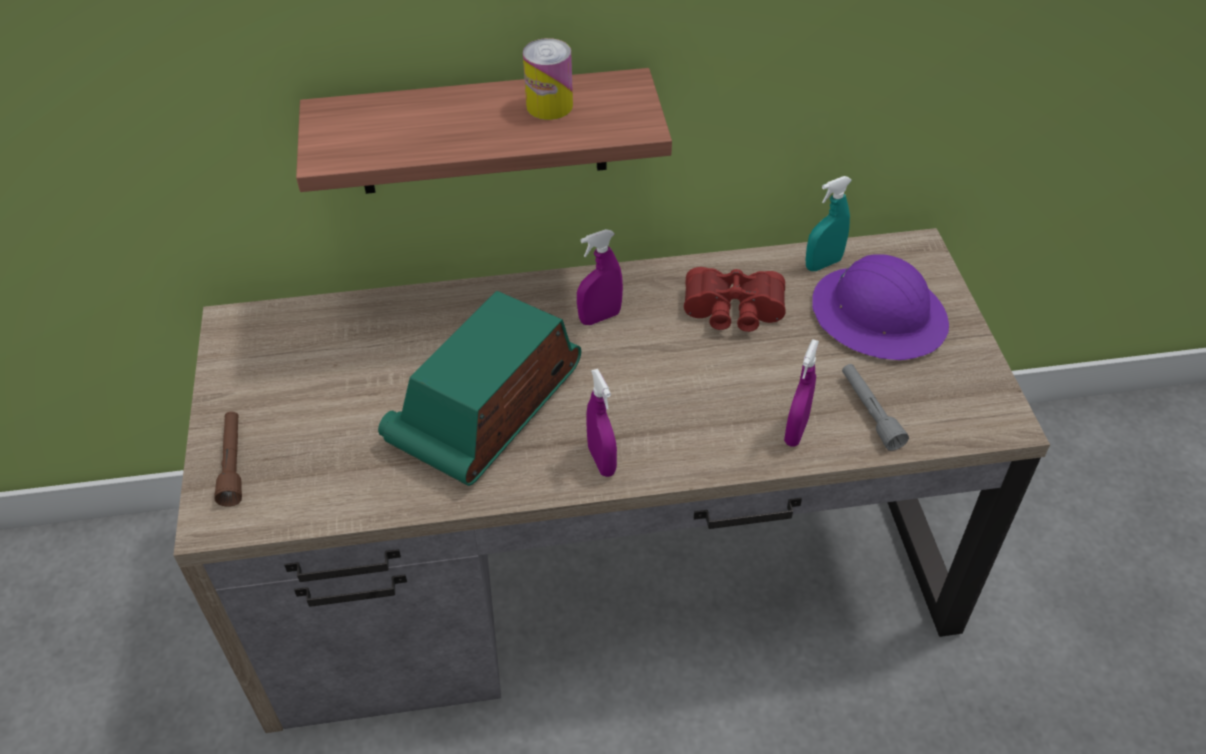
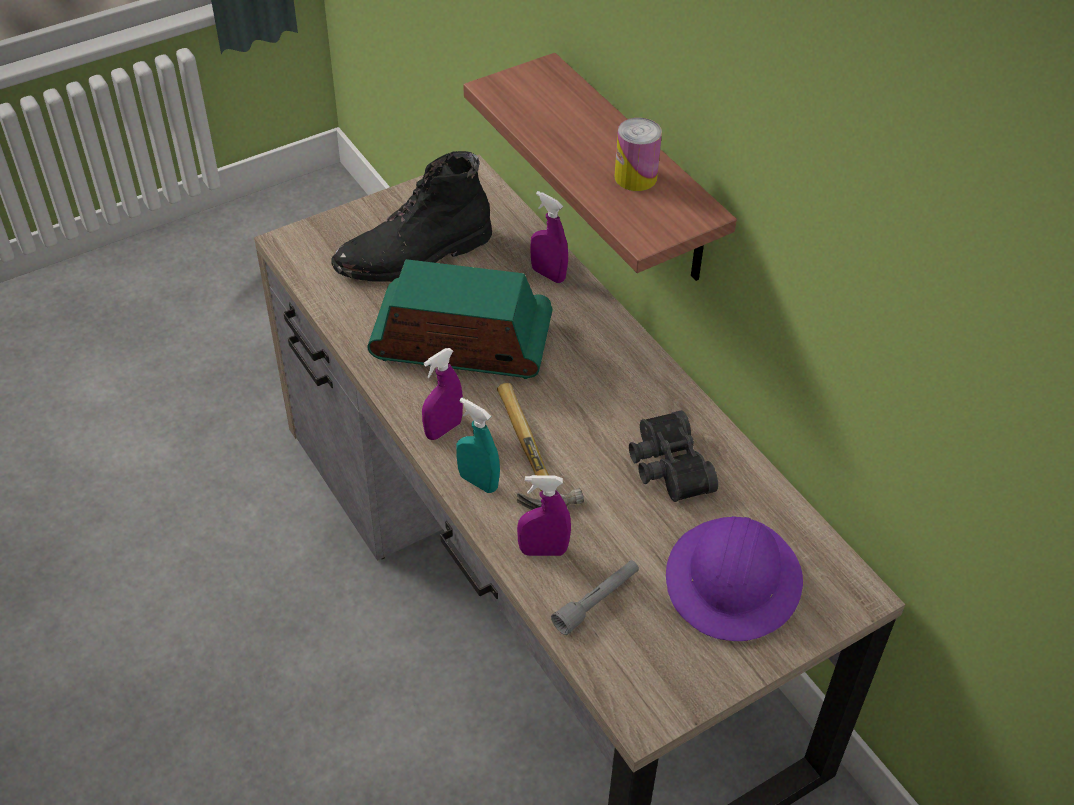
camera: 65 degrees right, 0 degrees up
(233, 463) = (341, 231): brown flashlight -> none
(324, 409) = (414, 255): none -> black boot
(600, 317) = (604, 378): purple spray bottle -> purple spray bottle (548, 274)
(669, 409) = (522, 455): none -> hammer
(733, 313) = (666, 467): red binoculars -> black binoculars
(823, 264) = (779, 518): turquoise spray bottle -> turquoise spray bottle (478, 482)

